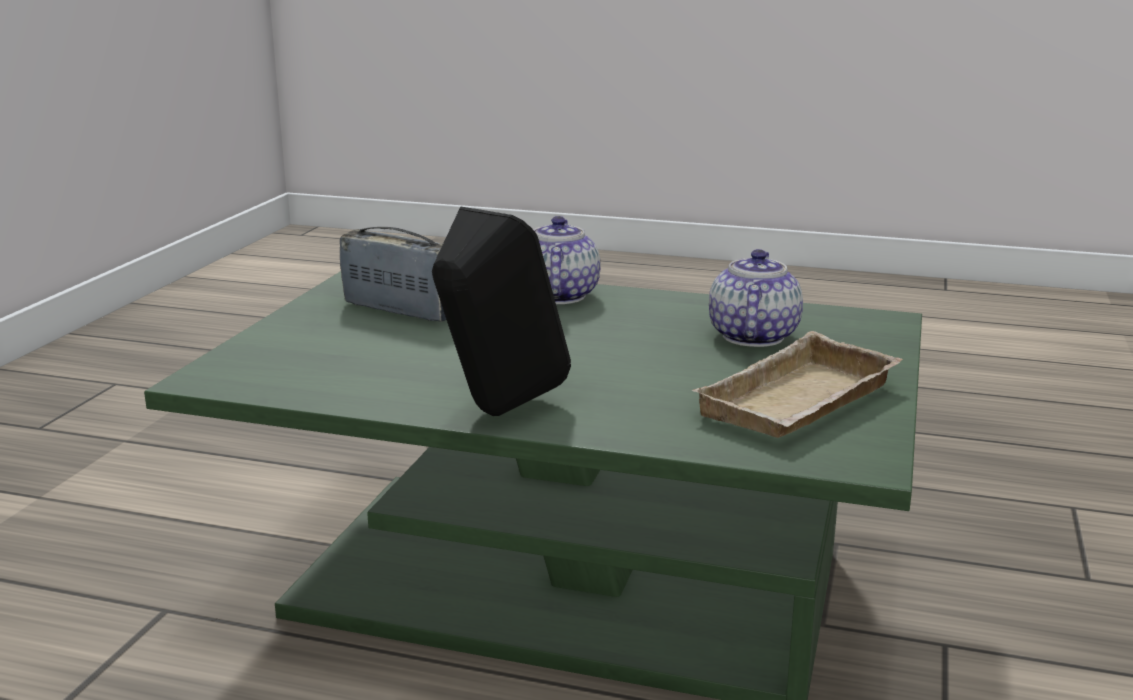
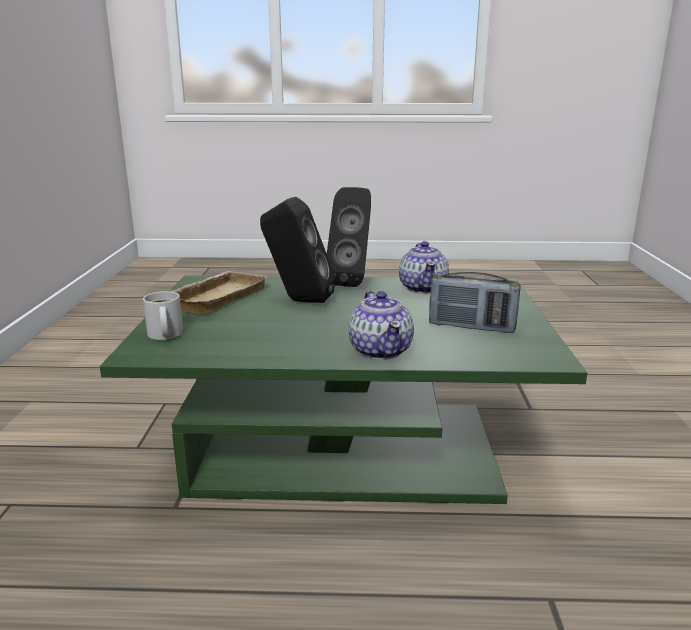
camera: 165 degrees right, 0 degrees up
(636, 379) = (298, 301): none -> black speaker
(752, 337) = (235, 331): teapot -> teapot (423, 288)
(861, 341) = (164, 335): none -> white mug

